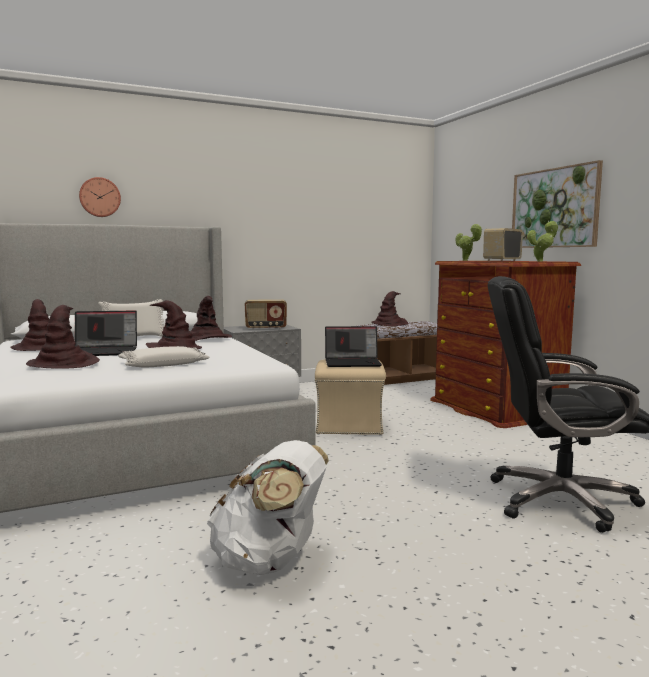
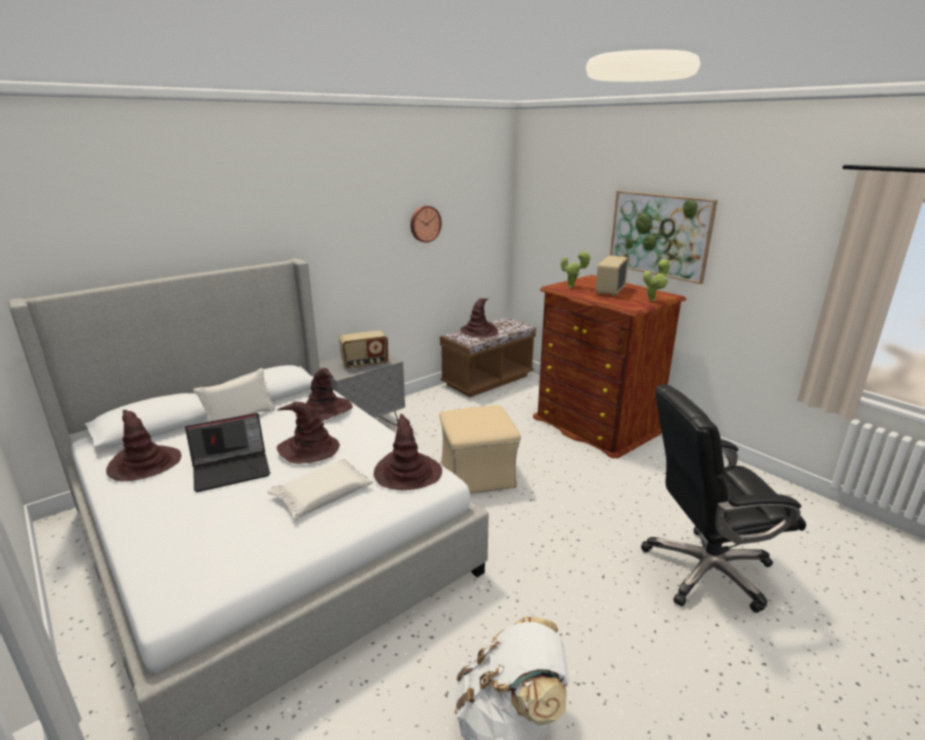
camera: 15 degrees left, 15 degrees up
(64, 363) = (211, 518): brown hat -> brown hat (407, 472)
(100, 197) = (154, 241): wall clock -> wall clock (424, 224)
(353, 363) = (483, 420): laptop -> none

